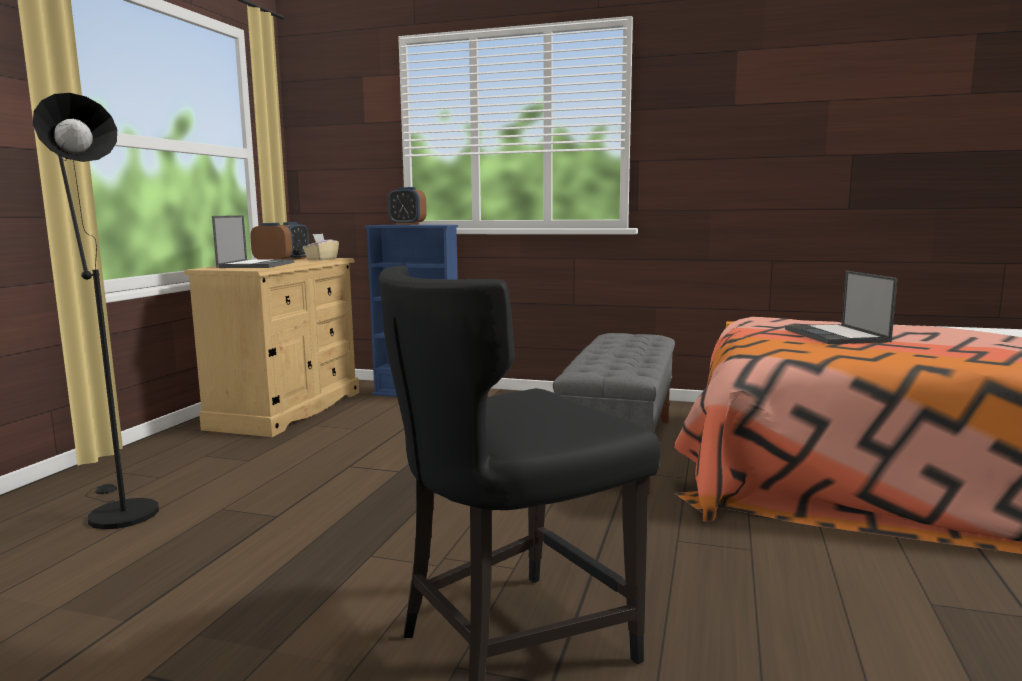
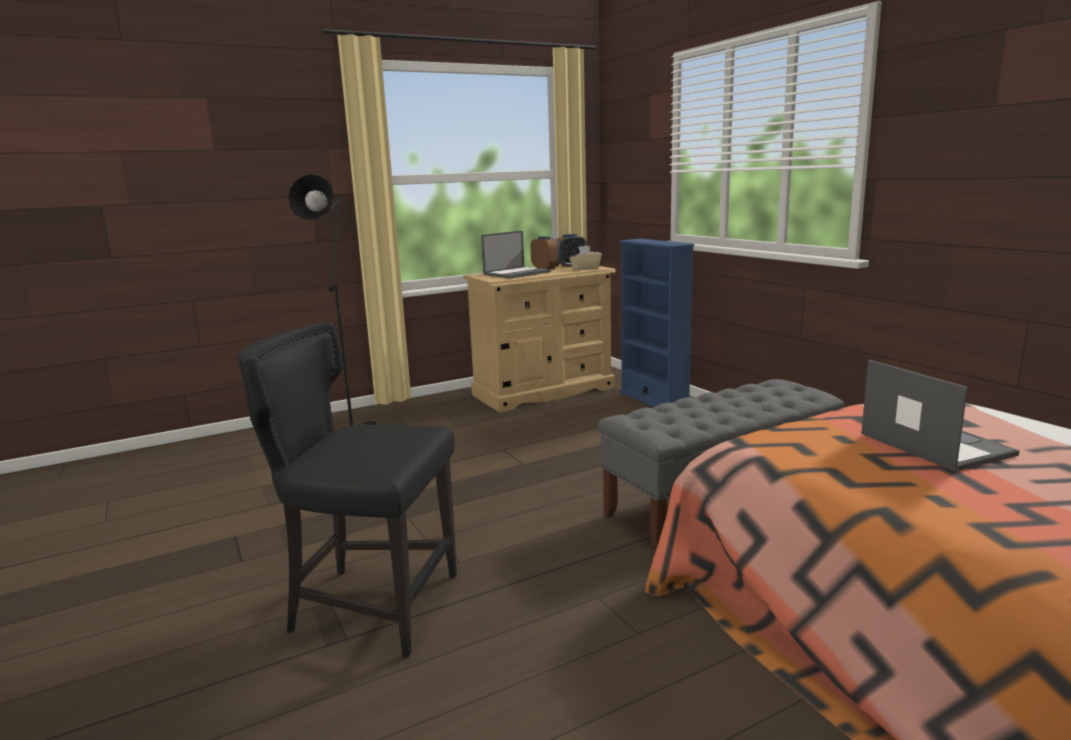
camera: 45 degrees right, 5 degrees up
(407, 224) = (653, 241): alarm clock -> none
(837, 335) = (933, 444): laptop -> laptop turned 120 degrees clockwise

